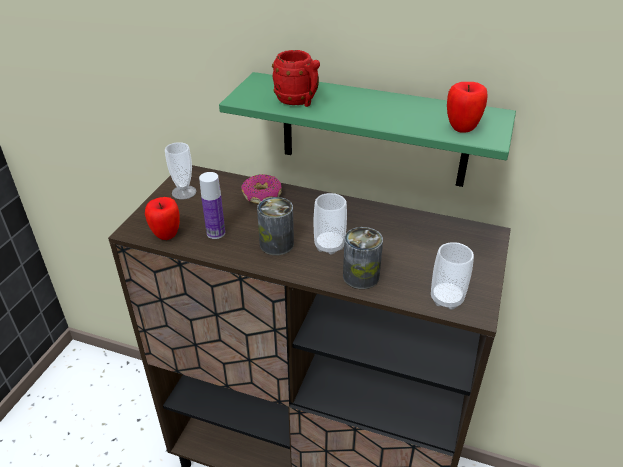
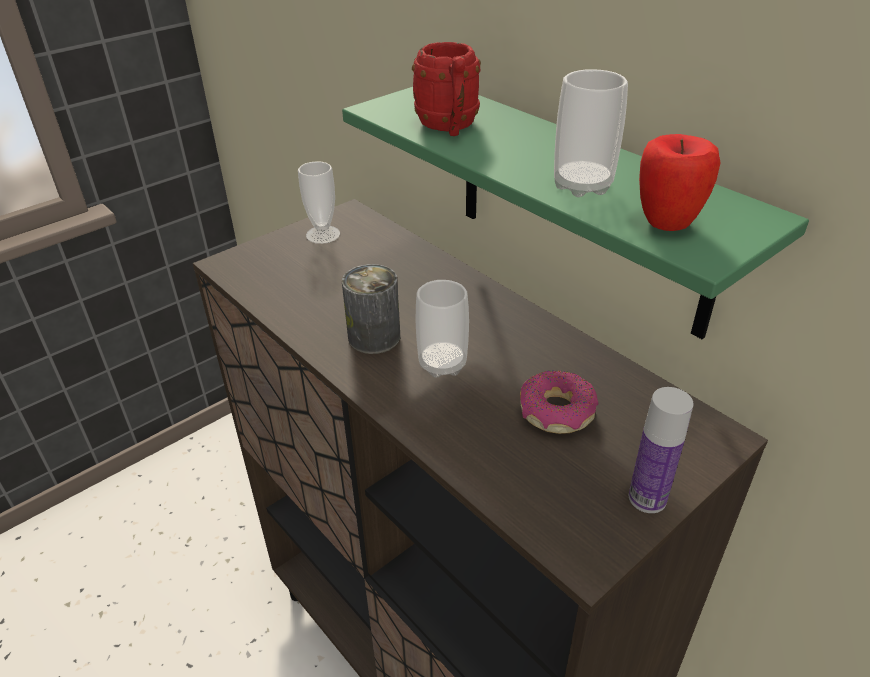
camera: 30 degrees right, 0 degrees up
(166, 235) = (255, 280): apple -> none
(216, 233) = (313, 297): bottle -> bottle (647, 498)
(261, 195) = (413, 266): donut -> donut (556, 412)
(361, 276) = (448, 424): can -> none
(446, 299) = (551, 513): cup -> cup (582, 185)

